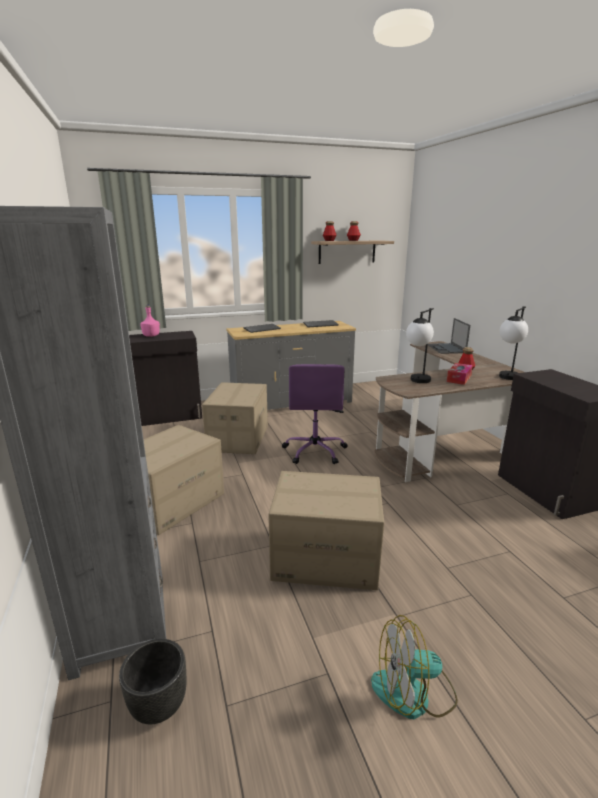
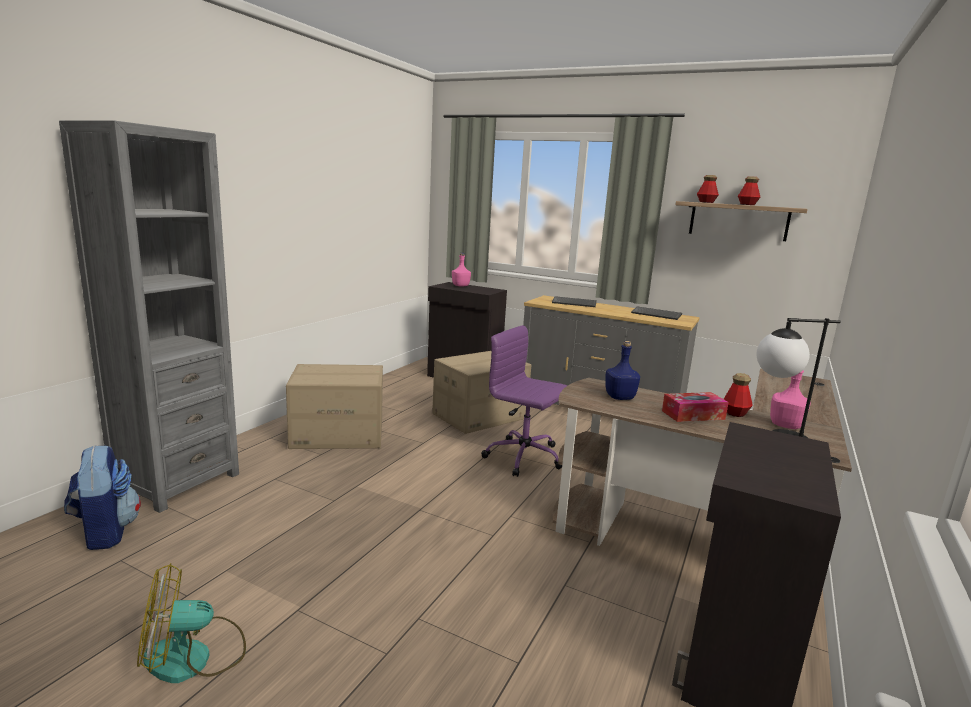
camera: 45 degrees right, 5 degrees down
(158, 705) = (105, 532): black planter -> backpack
(315, 451) = (525, 457): purple office chair -> purple office chair turned 75 degrees clockwise
(326, 557) = (347, 534): cardboard box -> none
(413, 692) = (194, 657): fan -> fan turned 60 degrees counterclockwise
(417, 382) = (620, 397): table lamp -> blue bottle
(446, 349) = (799, 388): laptop -> none
(489, 369) = (785, 425): none -> pink bottle

